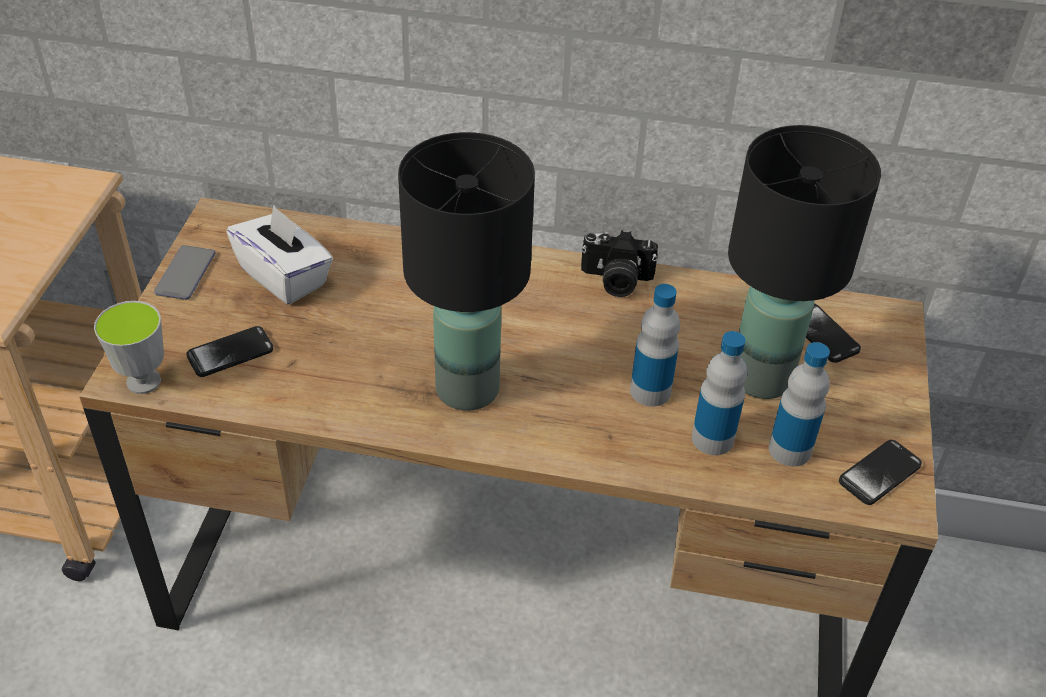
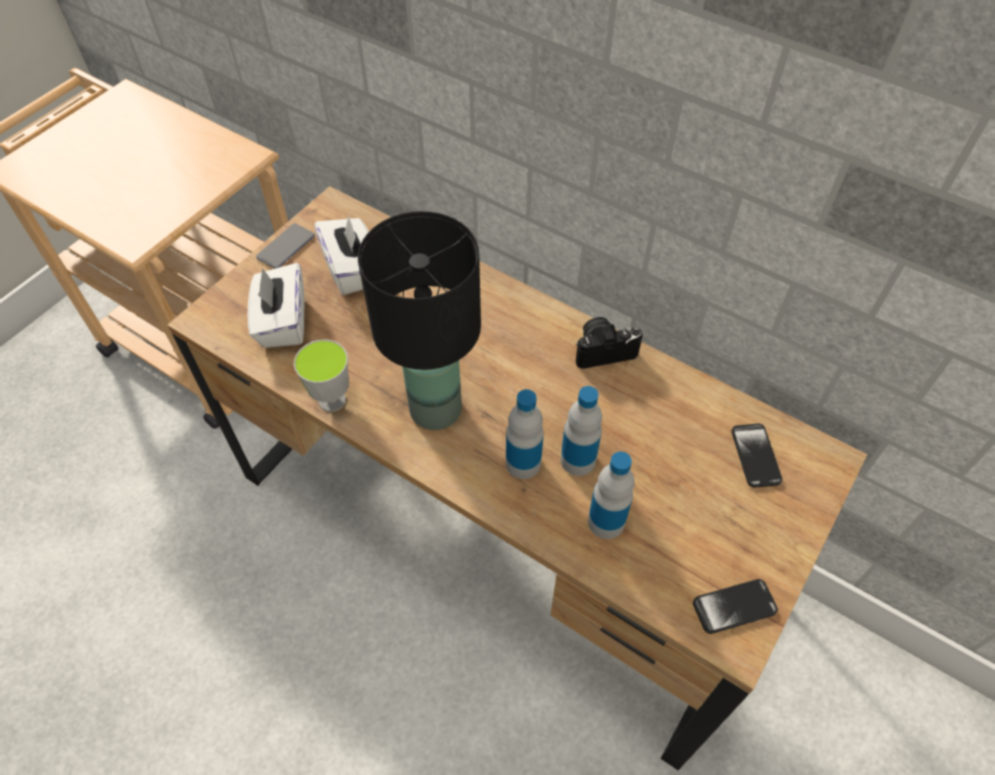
camera: 25 degrees right, 10 degrees up
(143, 381) = (213, 327): cup -> cup (332, 400)
(230, 353) = (282, 322): phone -> white tissue box
(616, 281) = (603, 350): camera -> camera turned 135 degrees clockwise
(759, 377) = (677, 478): black table lamp -> none
(790, 449) = (666, 555): bottle -> bottle (523, 463)

